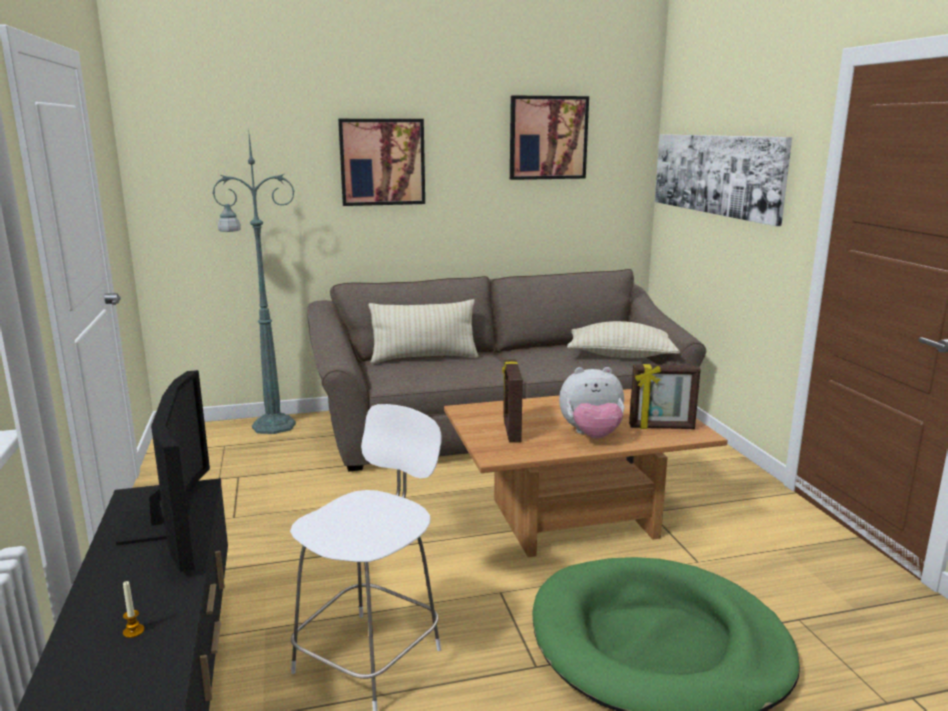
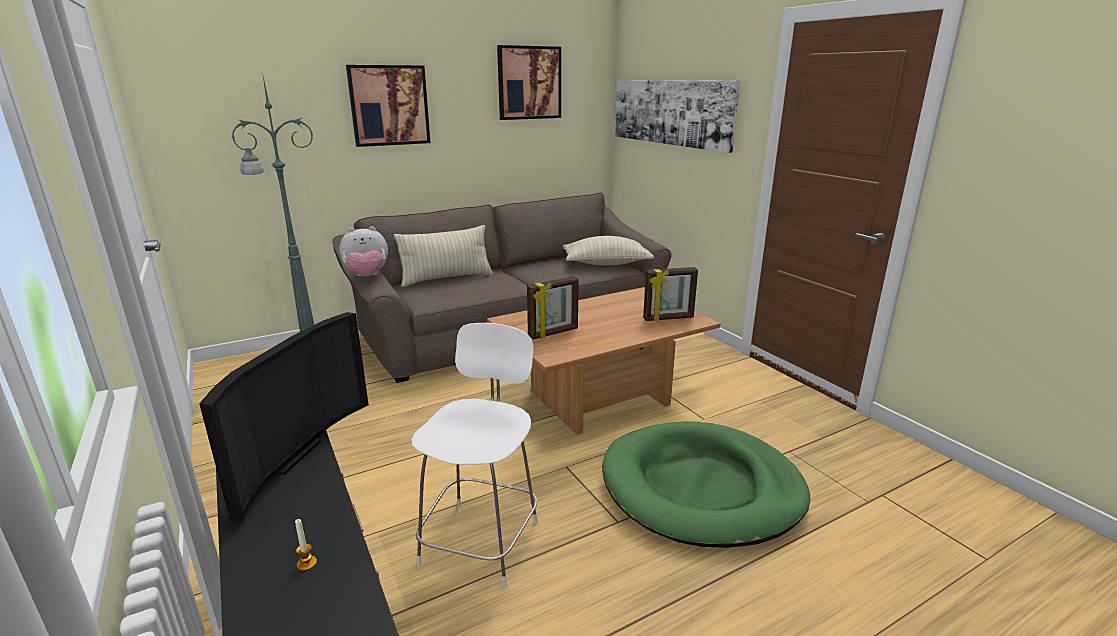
camera: 15 degrees left, 5 degrees up
(168, 524) = (287, 455): television -> television turned 45 degrees clockwise
(511, 430) = (553, 333): picture frame -> picture frame turned 105 degrees counterclockwise
(591, 435) = (619, 330): plush toy -> plush toy (367, 276)

